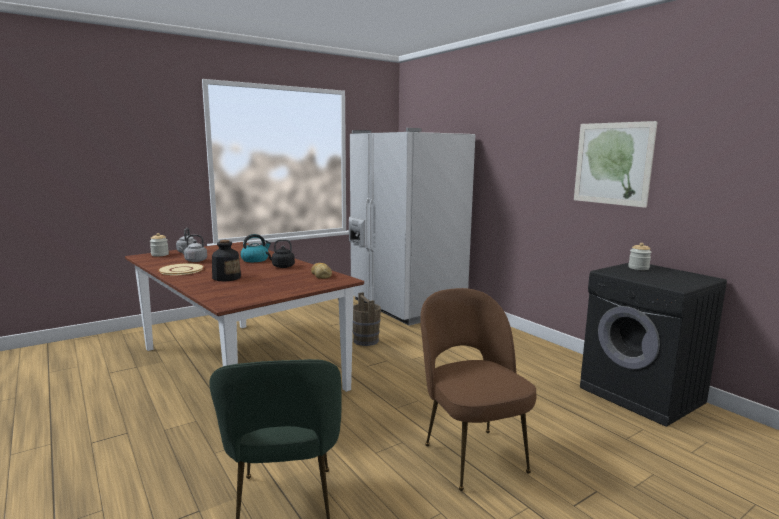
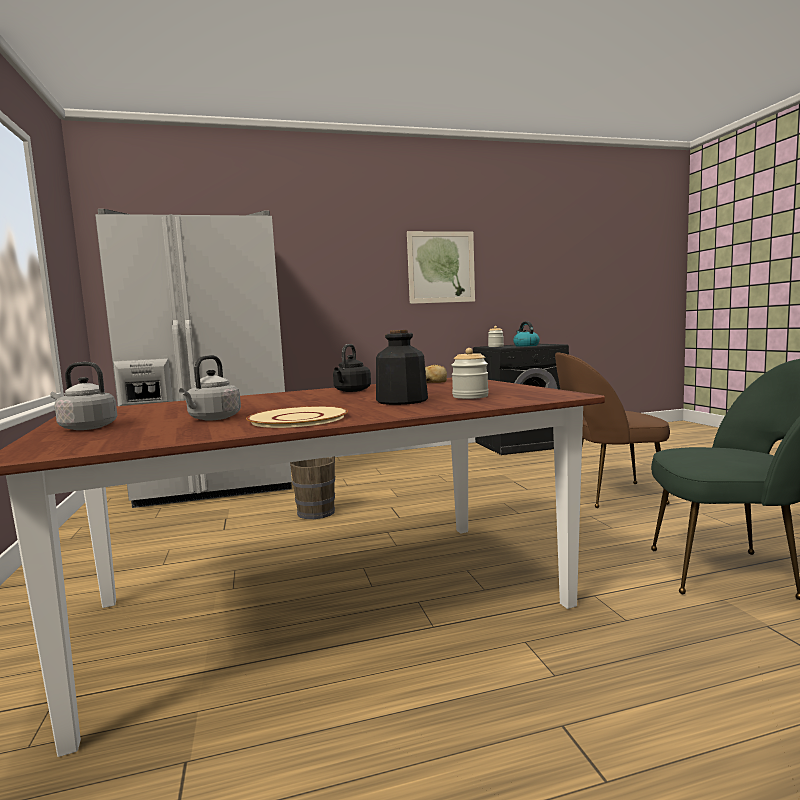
camera: 70 degrees left, 5 degrees down
(160, 255) = (65, 441): jar -> jar (470, 396)
(255, 259) = (276, 399): kettle -> kettle (526, 346)

